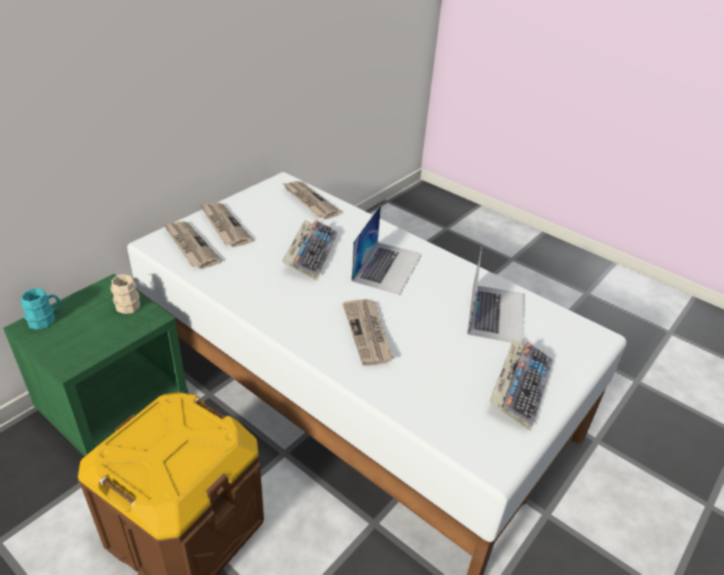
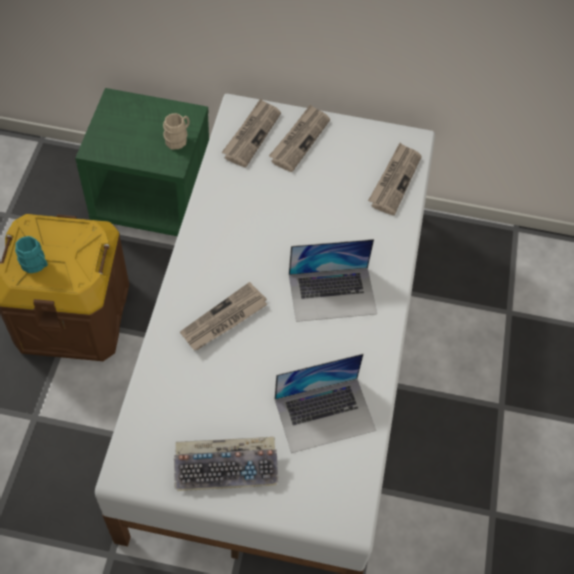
camera: 60 degrees right, 20 degrees up
(46, 320) = (128, 104): turquoise mug -> turquoise mug (36, 265)
(310, 254) = (307, 224): keyboard -> none

